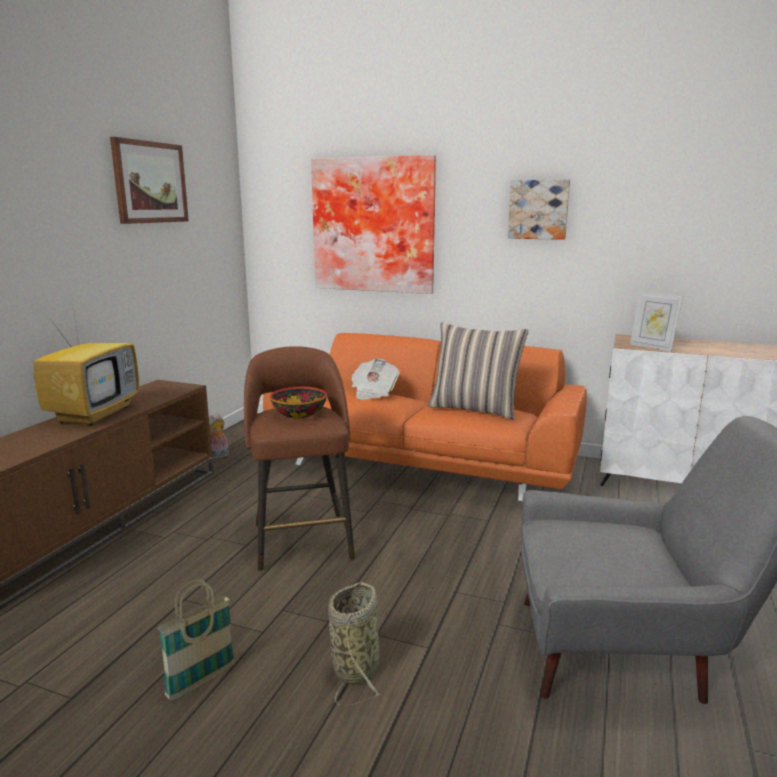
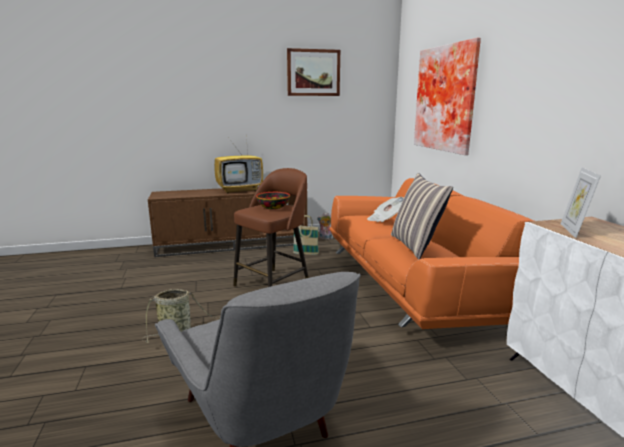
camera: 55 degrees right, 0 degrees up
(201, 681) = (144, 305): basket -> basket (306, 253)
(538, 209) = (544, 80): picture -> none

